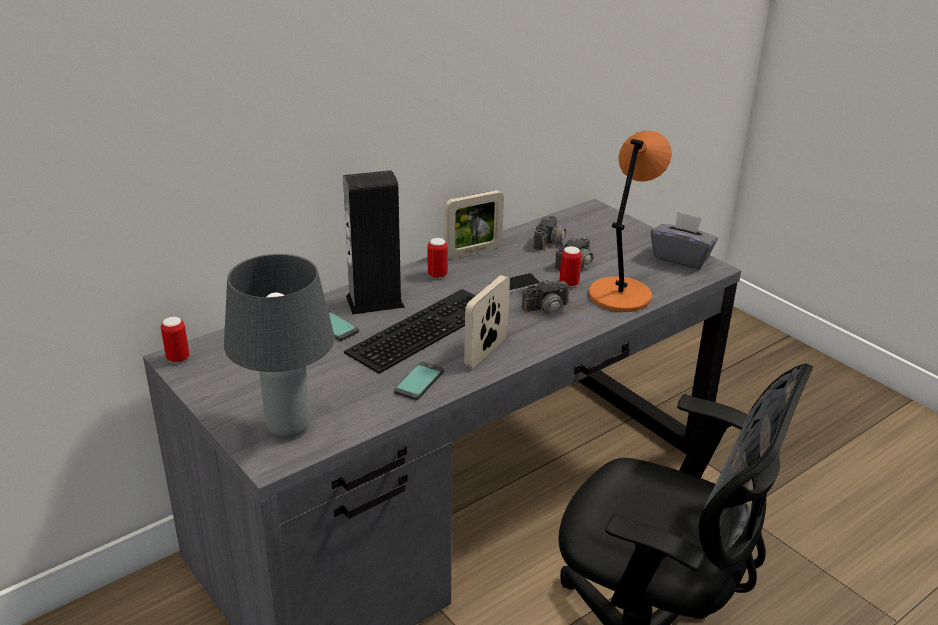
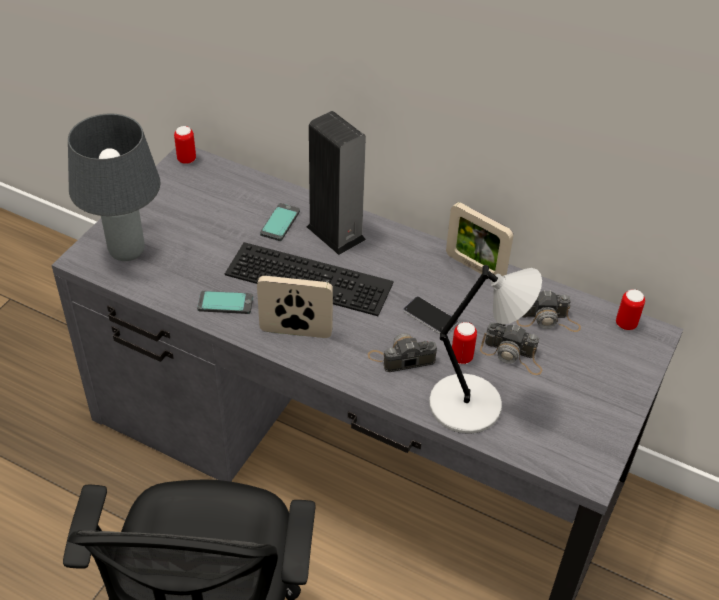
camera: 65 degrees right, 15 degrees up
(437, 275) = (411, 257): can -> can (626, 324)
(552, 309) = (402, 357): camera -> camera turned 120 degrees clockwise
(621, 294) = (470, 405): orange table lamp -> grey table lamp
(681, 258) = (591, 441): grey tissue box -> none

